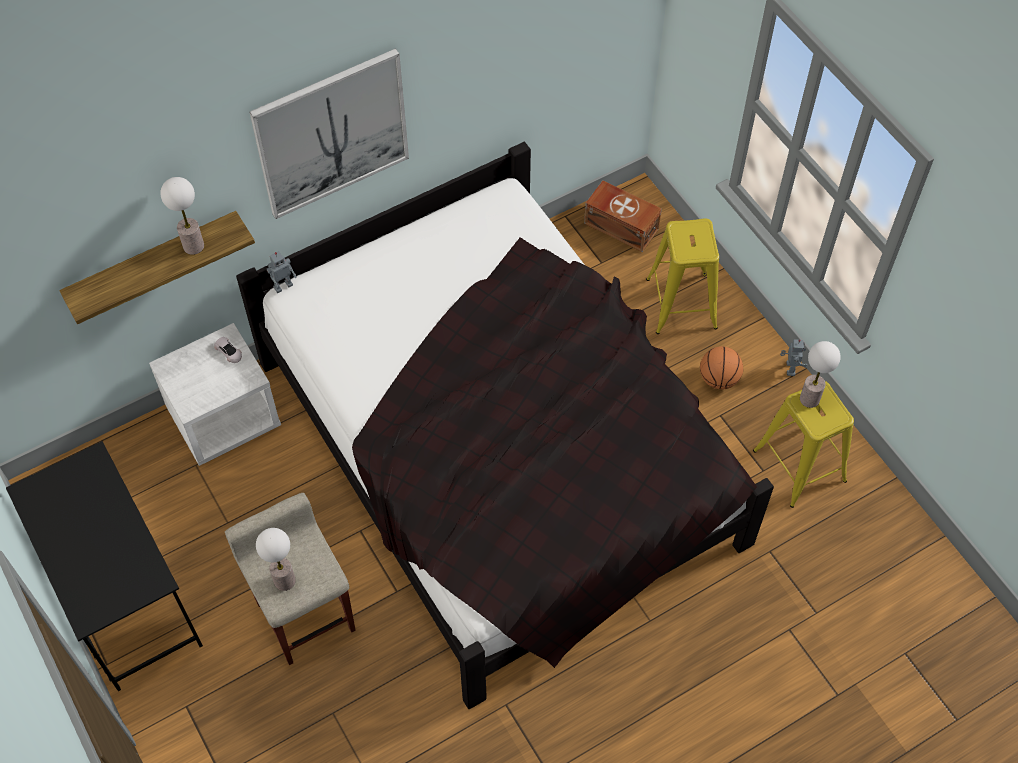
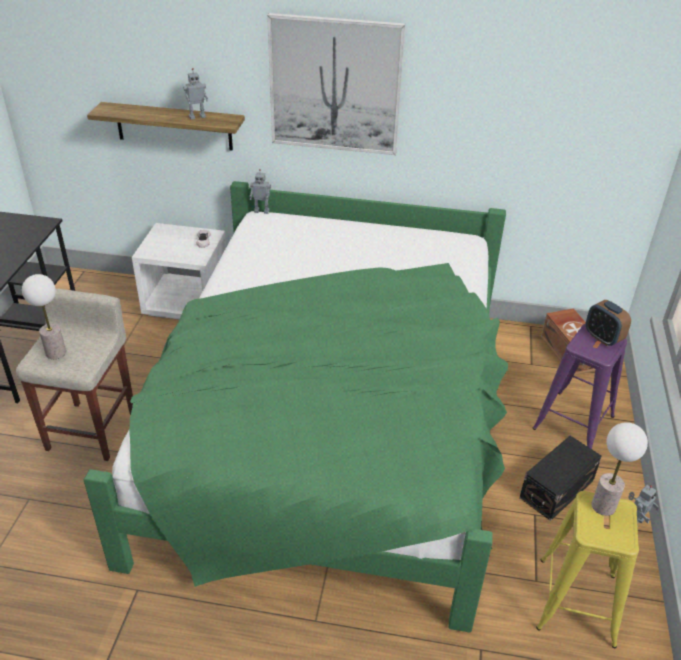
camera: 40 degrees right, 20 degrees down
(193, 245) = (197, 116): table lamp -> toy robot
(502, 452) = (332, 426): black bed -> green bed
(681, 303) = (573, 422): yellow stool -> purple stool
(692, 231) = (603, 338): none -> alarm clock
(718, 379) = (558, 489): basketball -> black storage box

